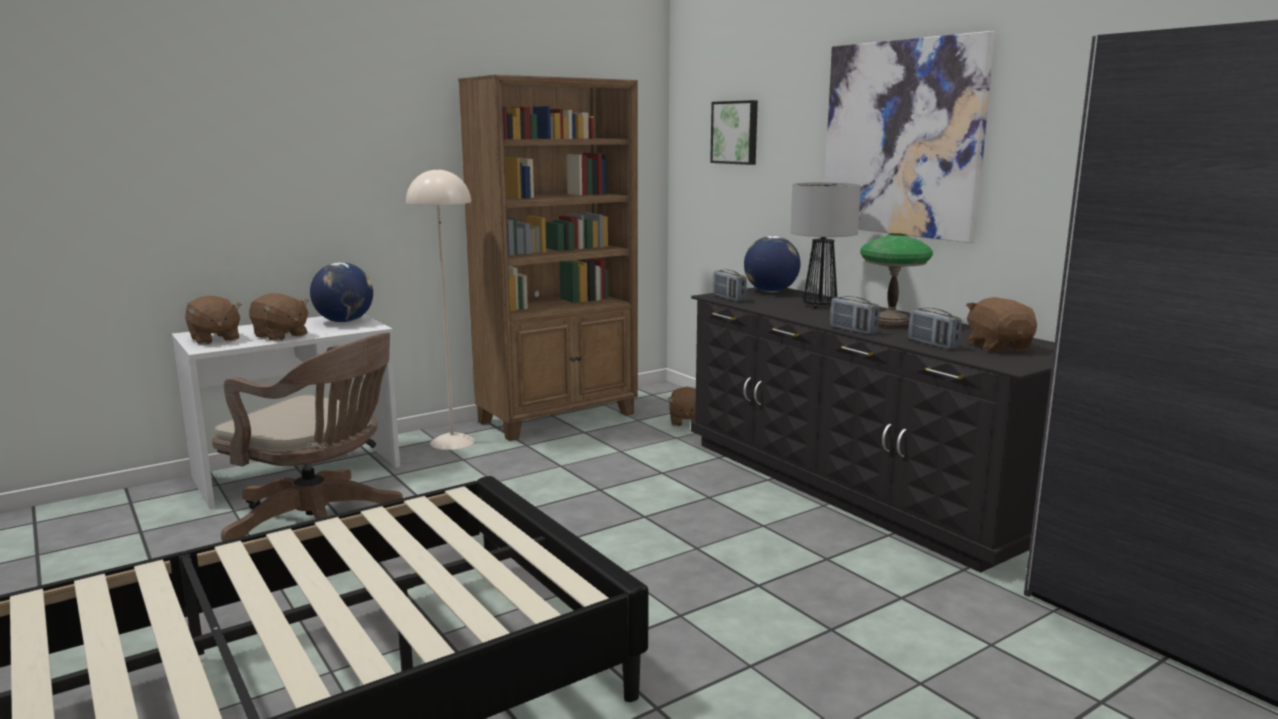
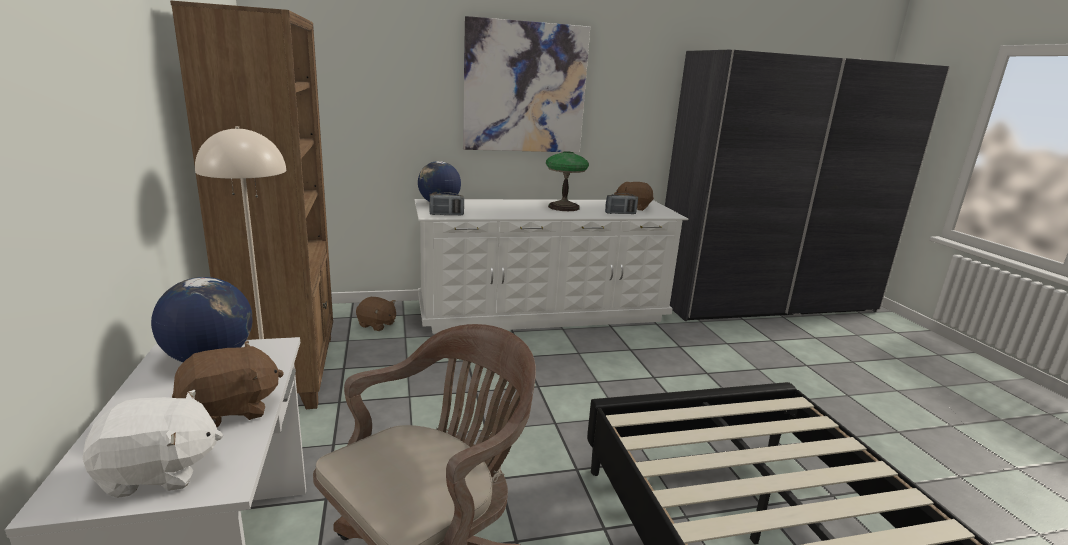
camera: 70 degrees left, 5 degrees up
(214, 339) = (159, 472): brown plush toy -> white plush toy
(736, 132) = (352, 75): picture -> none
(820, 305) = (500, 206): table lamp -> none
(853, 330) = (575, 216): radio -> none
(856, 485) = (543, 312): black dresser -> white dresser

